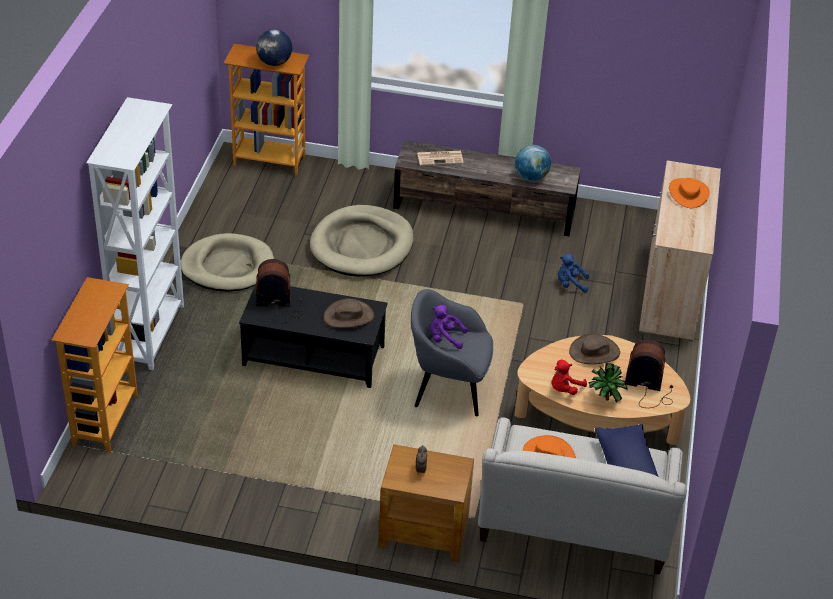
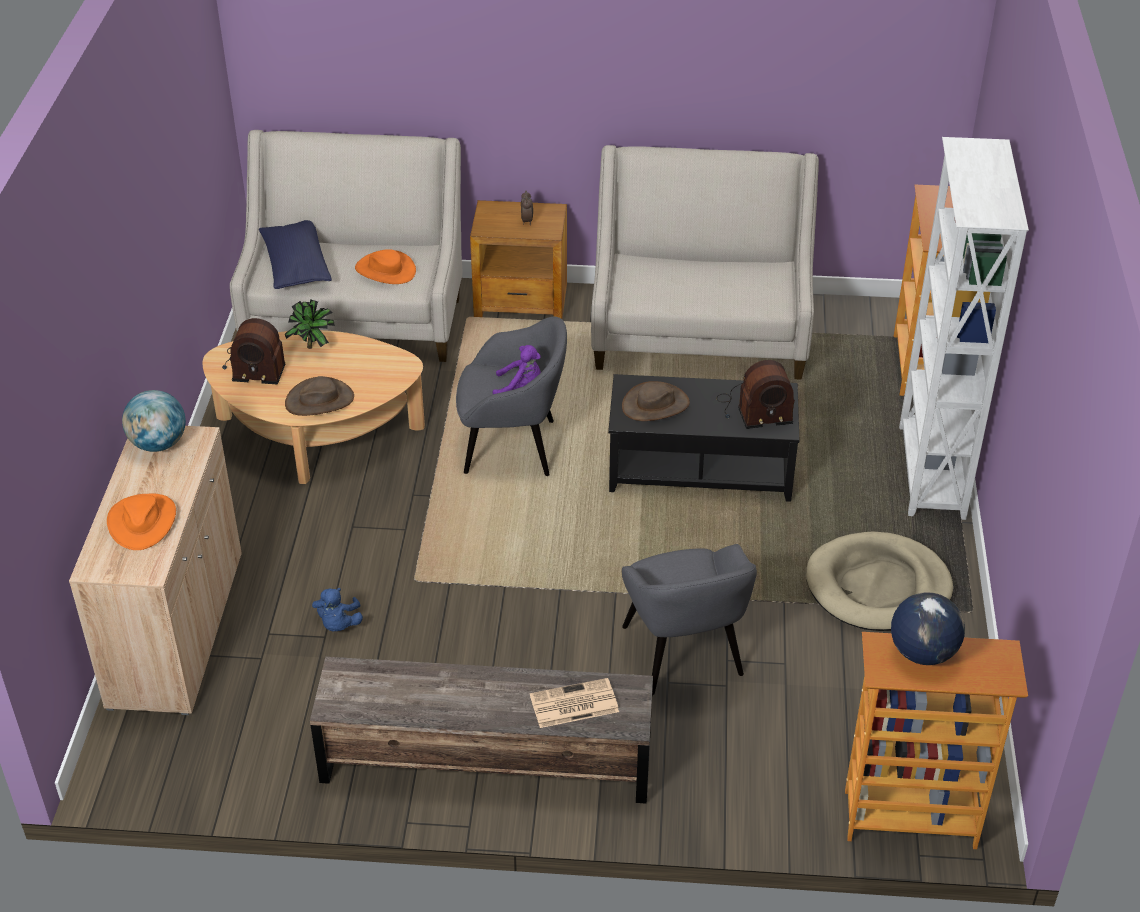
camera: 175 degrees right, 0 degrees up
(274, 474) = (699, 334): none -> beige sofa
(362, 245) = (683, 653): beige dog bed -> grey armchair
(531, 177) = (403, 683): globe -> globe (158, 444)
(564, 389) = (363, 353): red plush toy -> none
(570, 284) = (338, 624): blue plush toy -> blue plush toy turned 90 degrees clockwise

